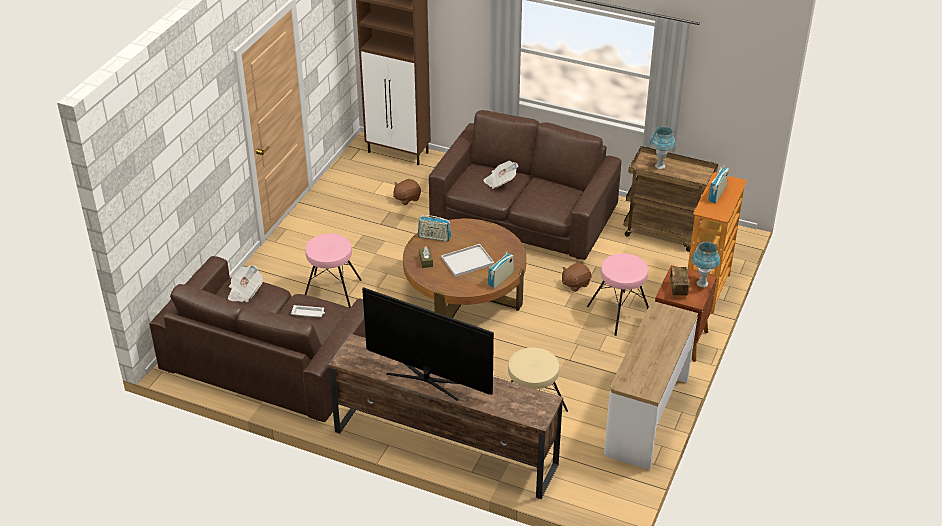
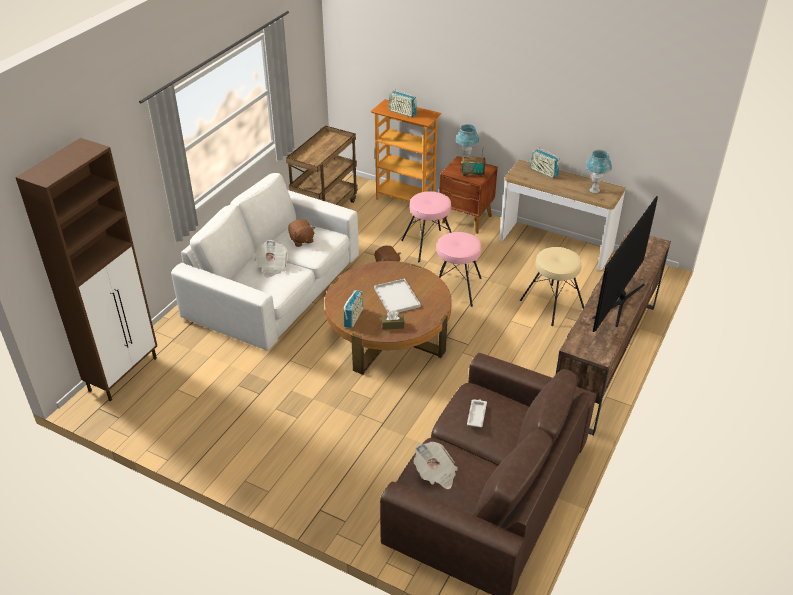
camera: 85 degrees left, 0 degrees up
(332, 291) = (374, 436): pink stool -> pink stool (456, 288)
(407, 198) = (218, 370): brown plush toy -> brown plush toy (301, 240)
(500, 279) = (426, 278): radio -> radio (544, 172)
(523, 215) = (275, 288): brown sofa -> white sofa
(660, 166) = (314, 155): blue table lamp -> blue table lamp (594, 190)

